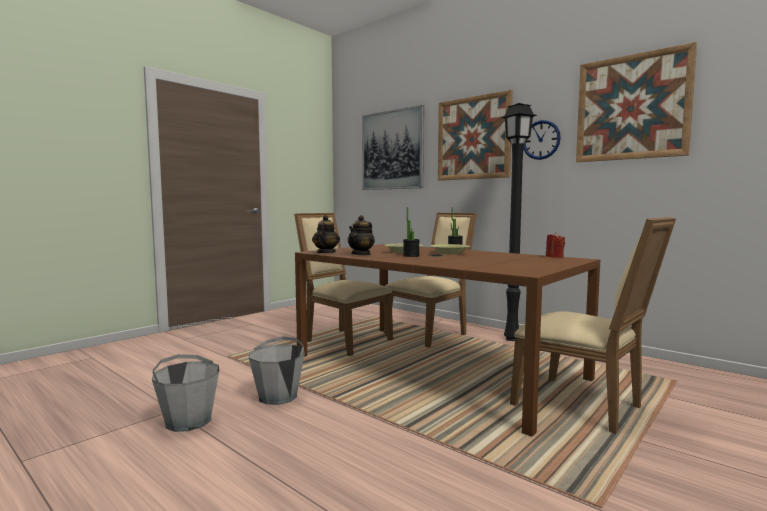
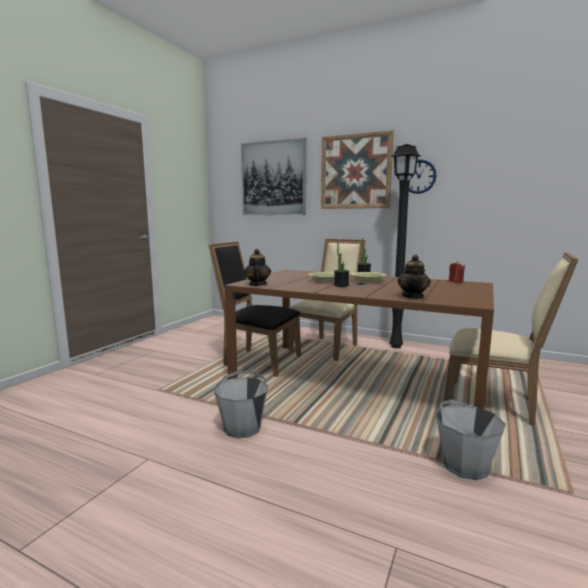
camera: 15 degrees left, 5 degrees up
(188, 421) = (174, 468): grey bucket -> grey bucket (465, 465)
(344, 341) = (258, 361): beige chair -> black chair
(361, 254) = (294, 285): teapot -> teapot (413, 296)
(632, 107) = (498, 153): picture -> none

